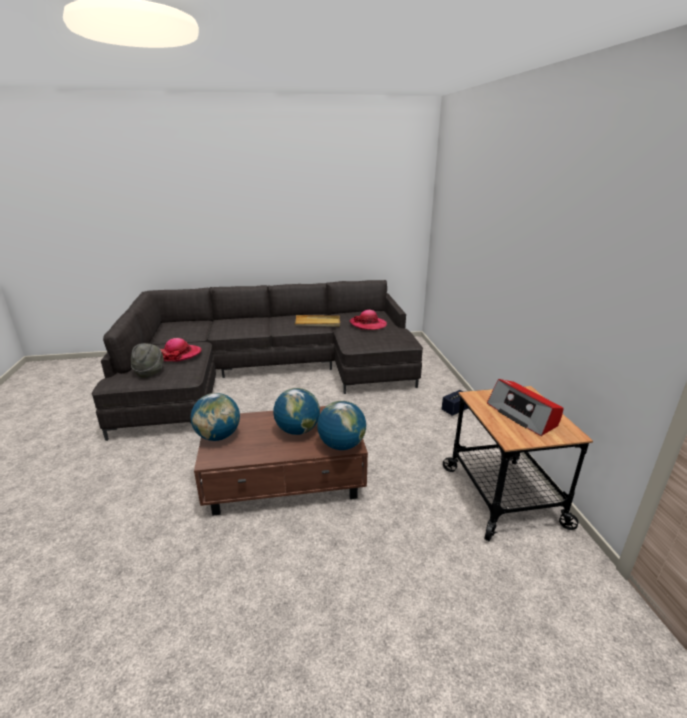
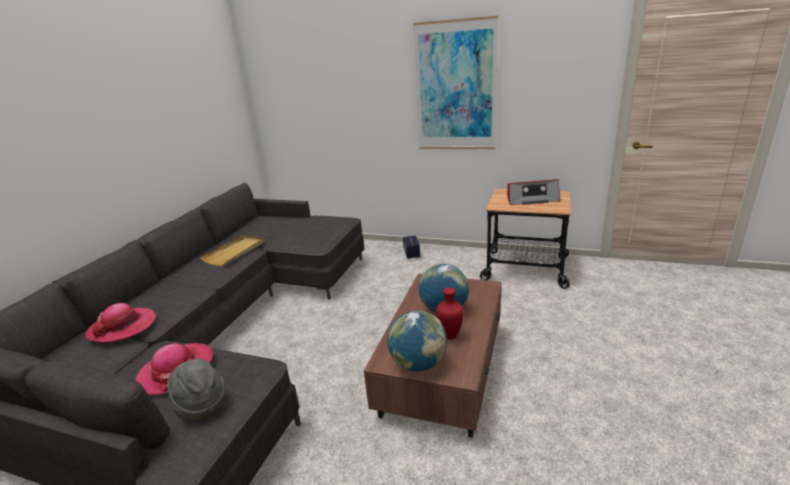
camera: 60 degrees left, 0 degrees up
(260, 443) = (451, 335): none -> red vase
(341, 445) = (484, 291): globe -> none
(368, 324) = (282, 227): hat -> hat (123, 327)
(538, 246) = (455, 87): none -> picture

